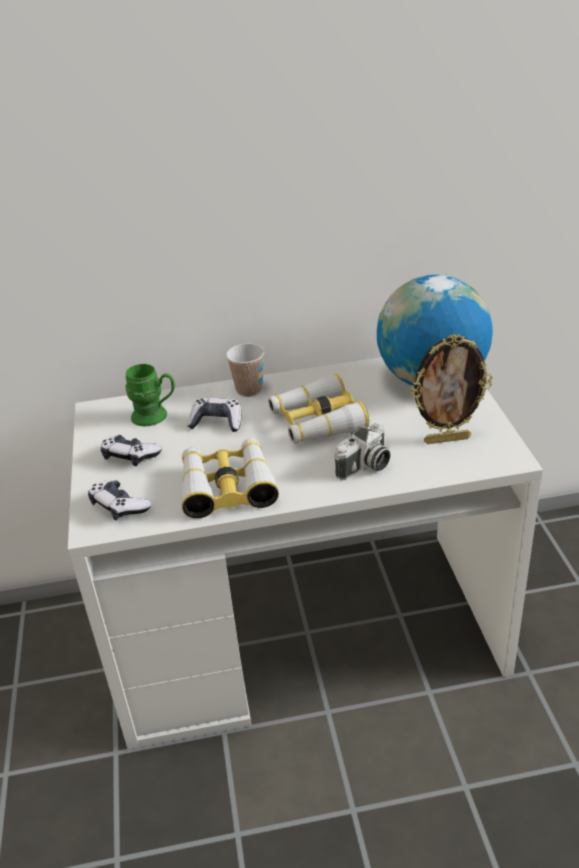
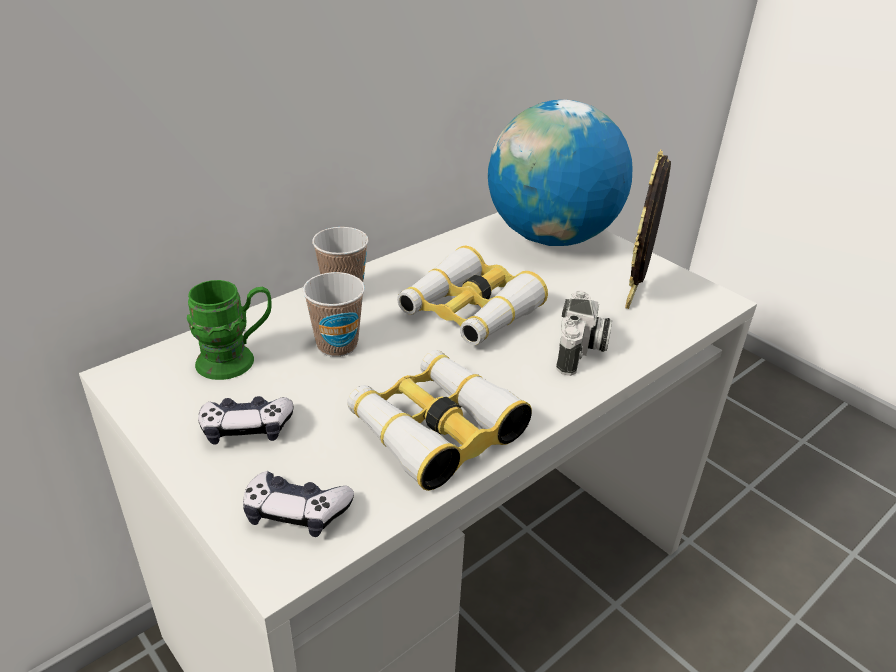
camera: 35 degrees left, 0 degrees up
(217, 422) = (337, 345): game controller -> cup
(447, 439) = (634, 296): picture frame -> picture frame turned 150 degrees clockwise

